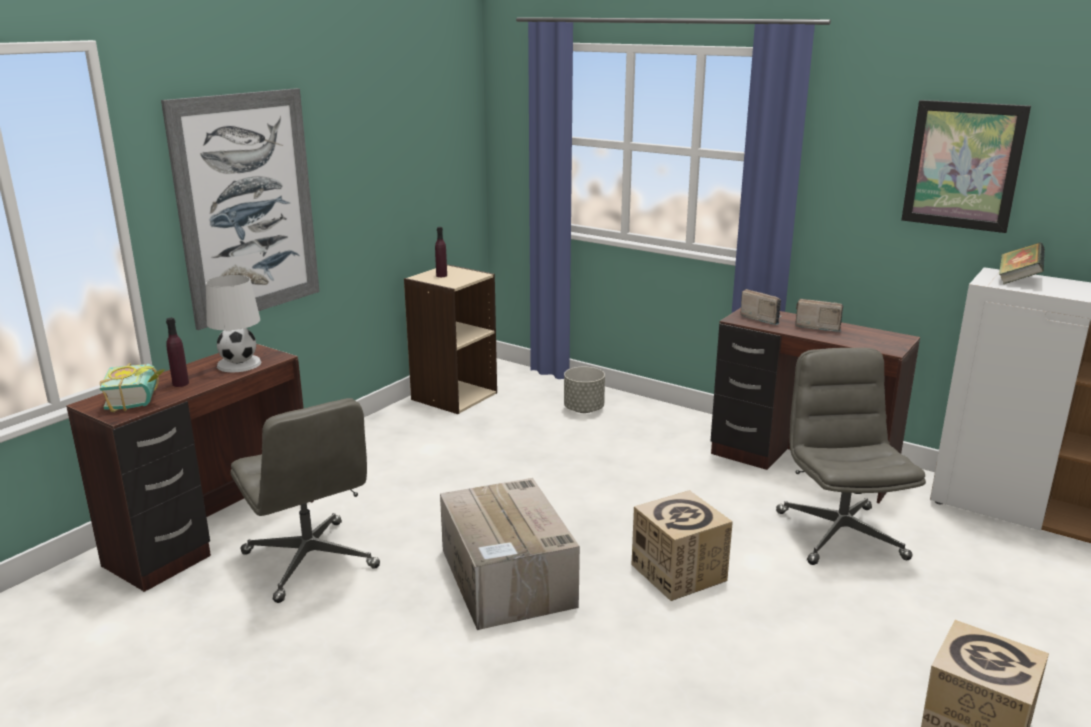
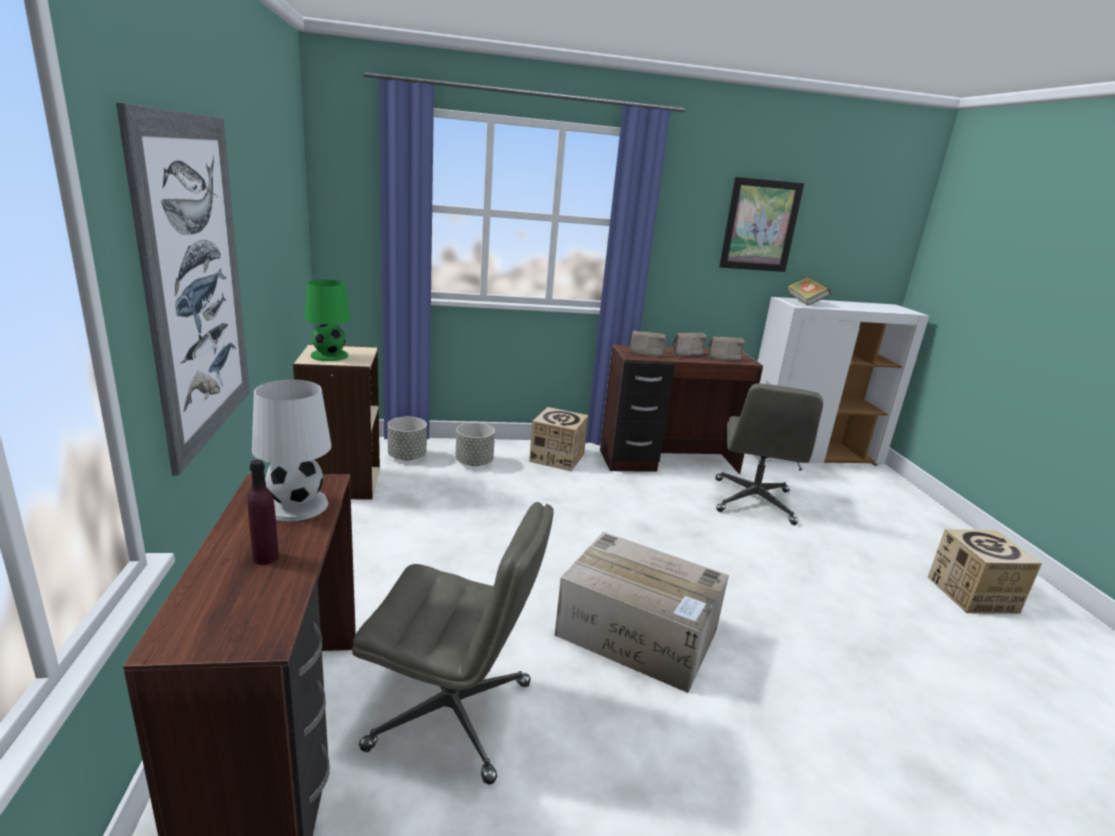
camera: 45 degrees left, 0 degrees up
(140, 399) = (248, 602): book -> none
(441, 275) = (329, 355): purple bottle -> green table lamp
(533, 389) = (407, 457): none -> grey planter
(678, 572) = (725, 569): cardboard box -> cardboard box (557, 458)
(839, 534) = (753, 502): grey office chair -> grey office chair turned 120 degrees counterclockwise
(859, 339) = (721, 358): none -> radio

